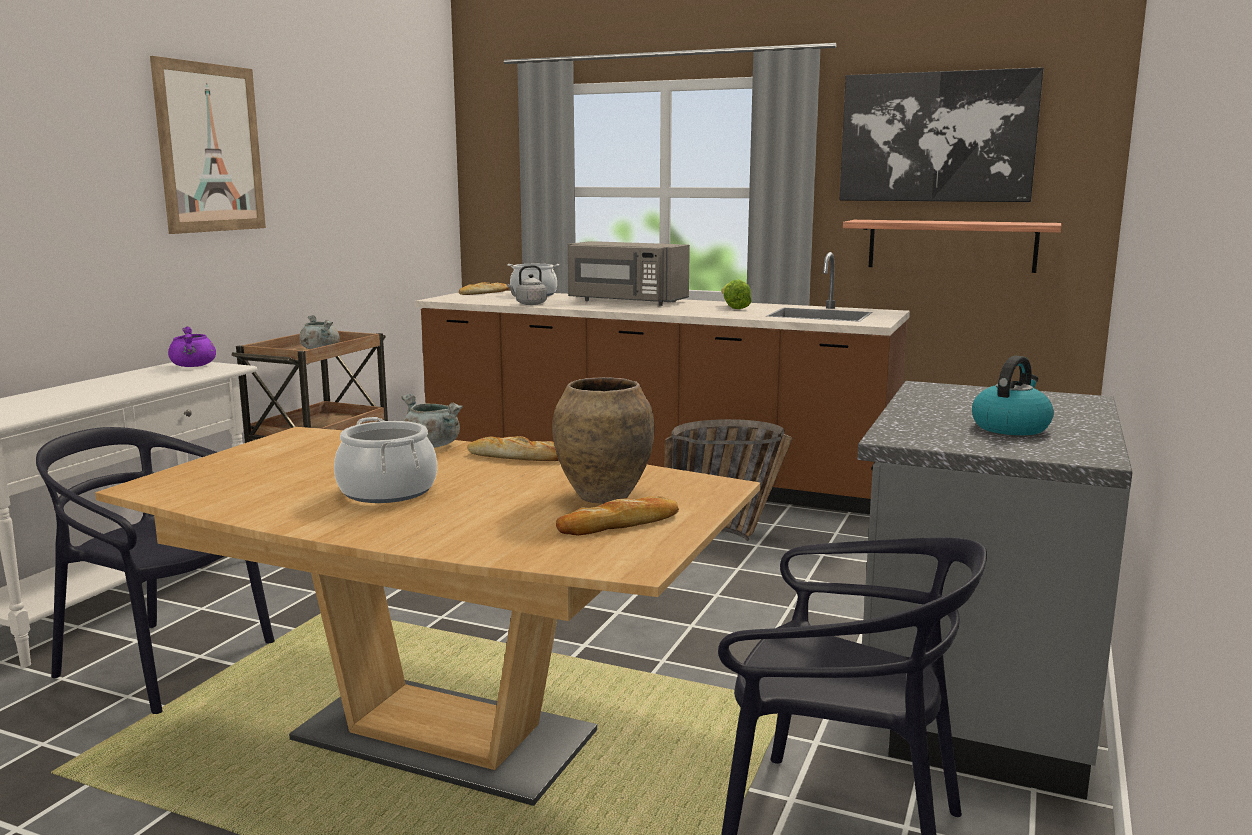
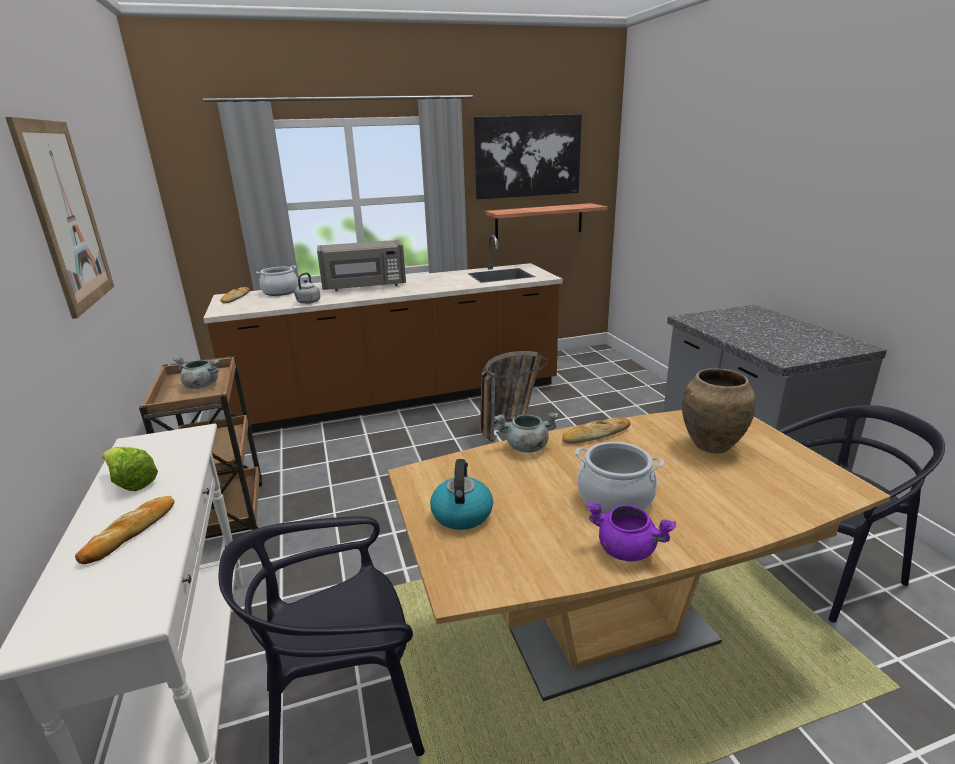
camera: 40 degrees left, 10 degrees up
(193, 366) = (155, 444): purple cooking pot -> purple cooking pot (627, 550)
(620, 524) = (770, 462): bread -> bread (131, 532)
(733, 308) = (443, 279): lettuce -> lettuce (131, 483)
(1010, 427) = (789, 336): kettle -> kettle (462, 513)

